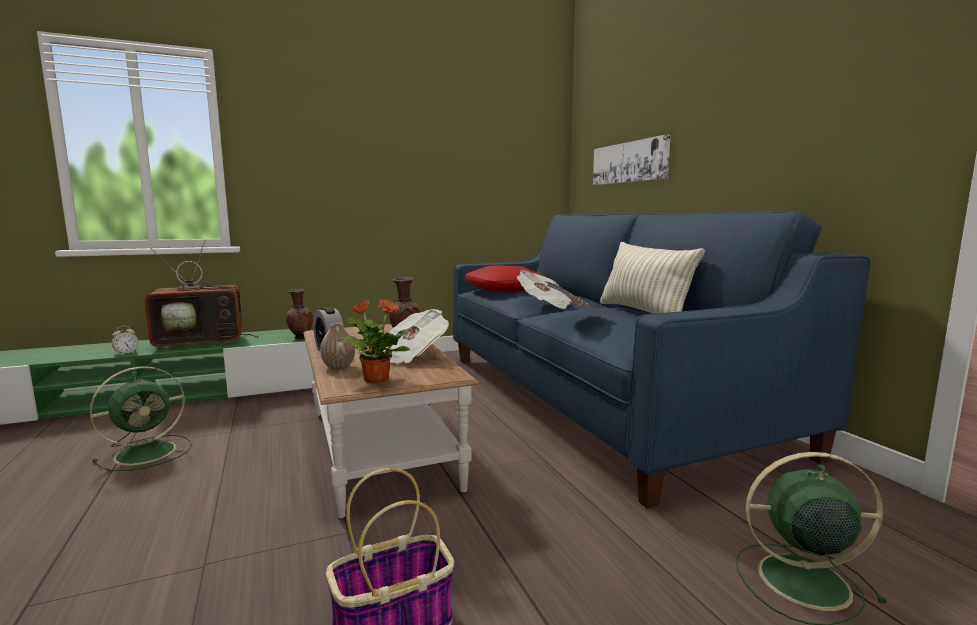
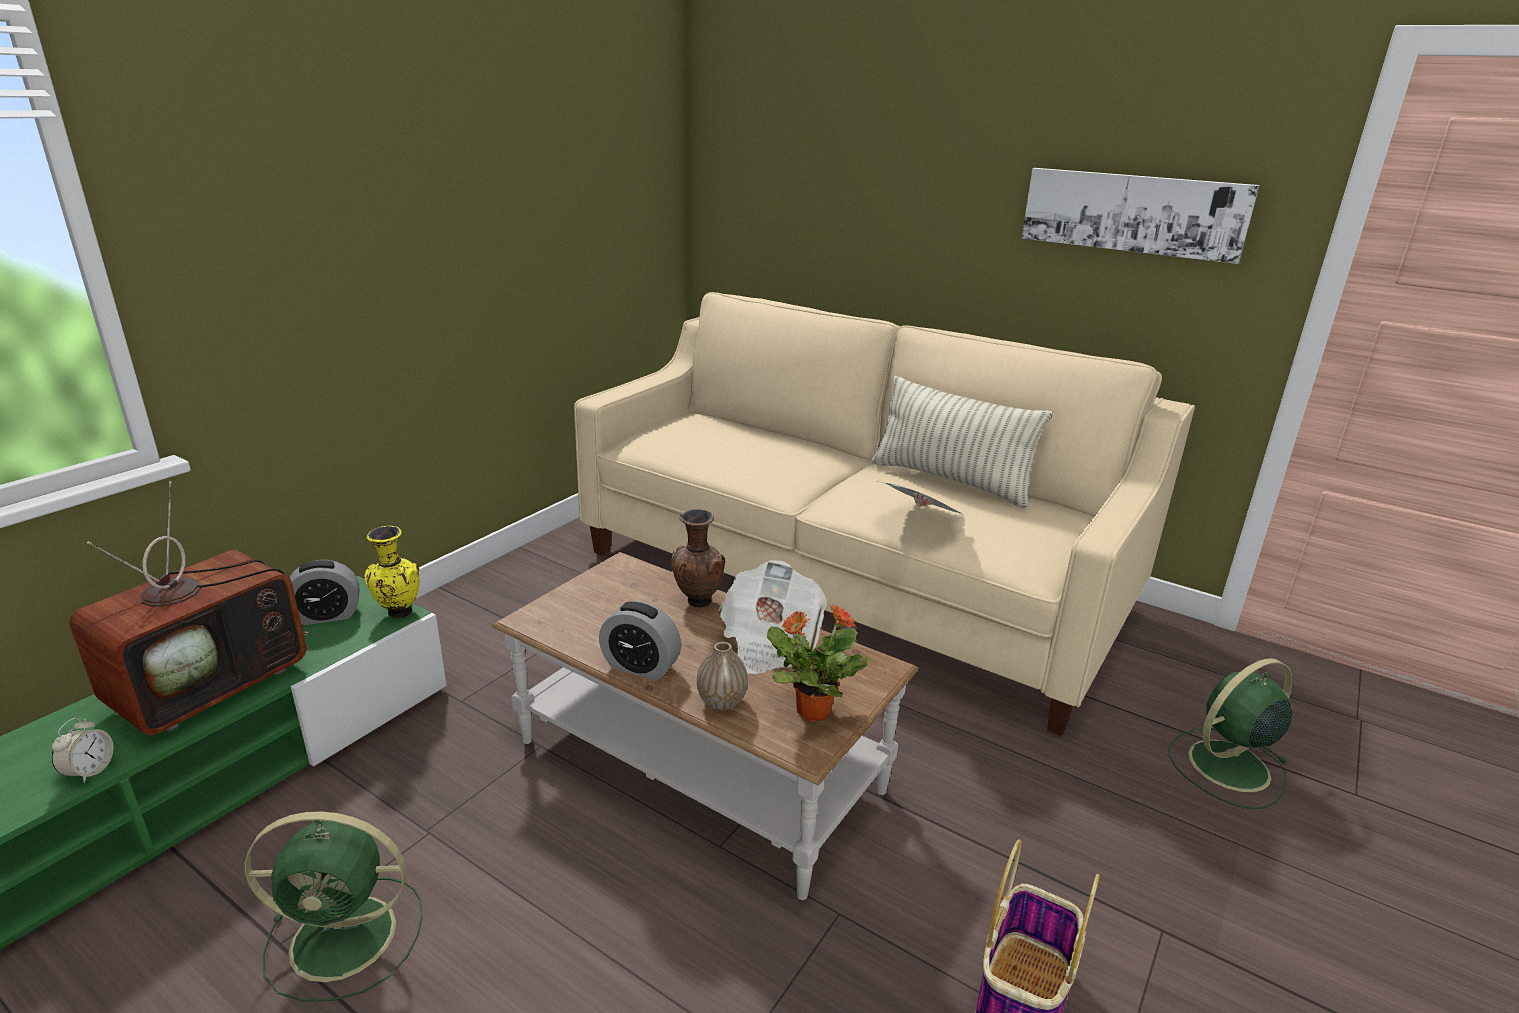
camera: 35 degrees left, 15 degrees up
(148, 452) = (348, 937): green fan -> green fan turned 75 degrees clockwise
(275, 334) = (327, 616): none -> alarm clock
(300, 338) = (398, 613): brown vase -> yellow vase
(505, 289) = (691, 442): red pillow -> none
(544, 304) = (802, 477): newspaper -> none
(597, 398) = (852, 580): blue sofa -> beige sofa
(629, 162) = (825, 214): picture -> picture (1132, 213)

